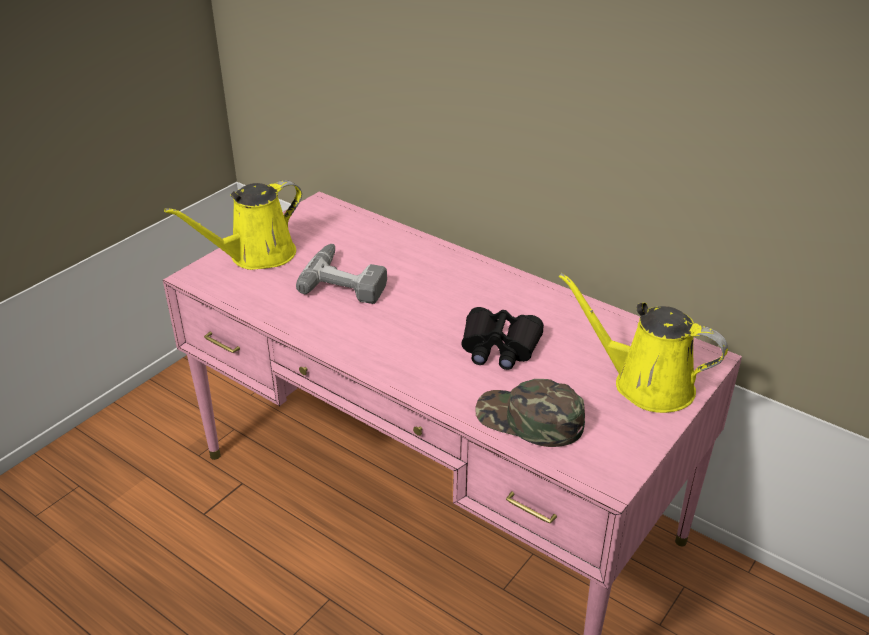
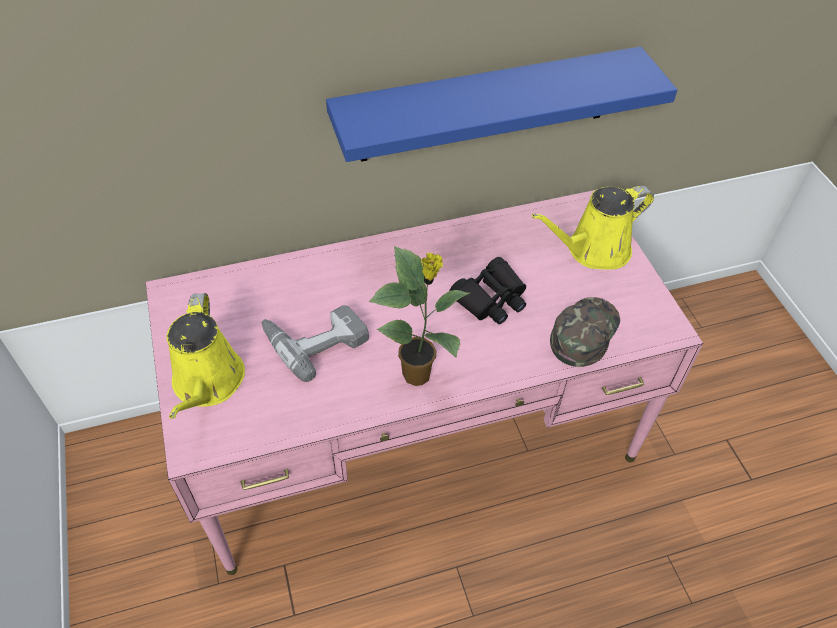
camera: 55 degrees left, 15 degrees up
(368, 345) = (418, 374): none -> potted plant
(529, 420) = (583, 332): green cap -> green cap turned 150 degrees clockwise
(616, 168) = (486, 105): none -> blue shelf

